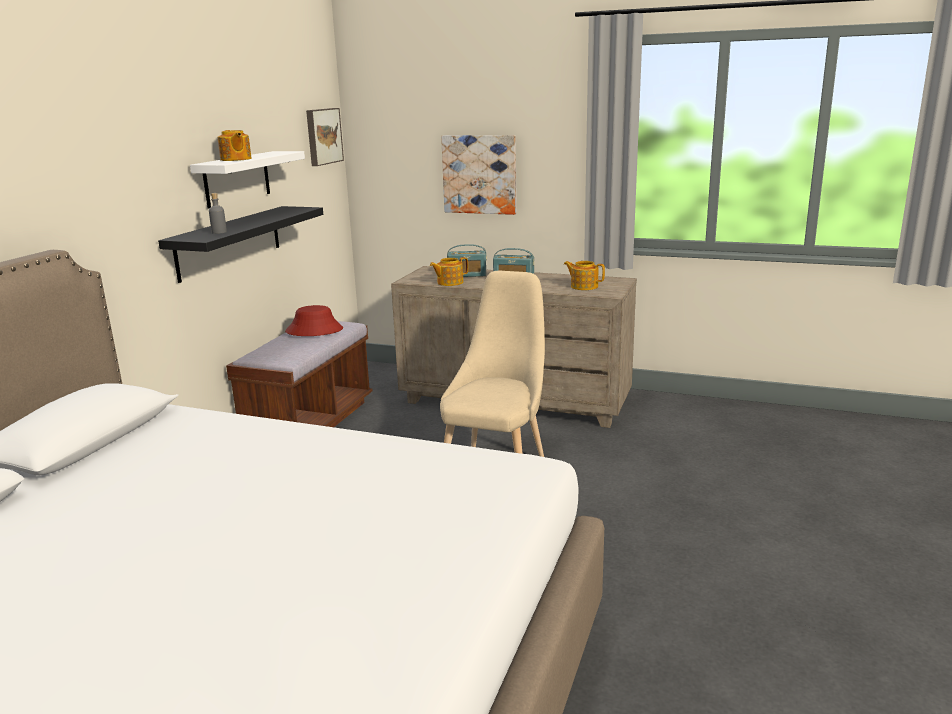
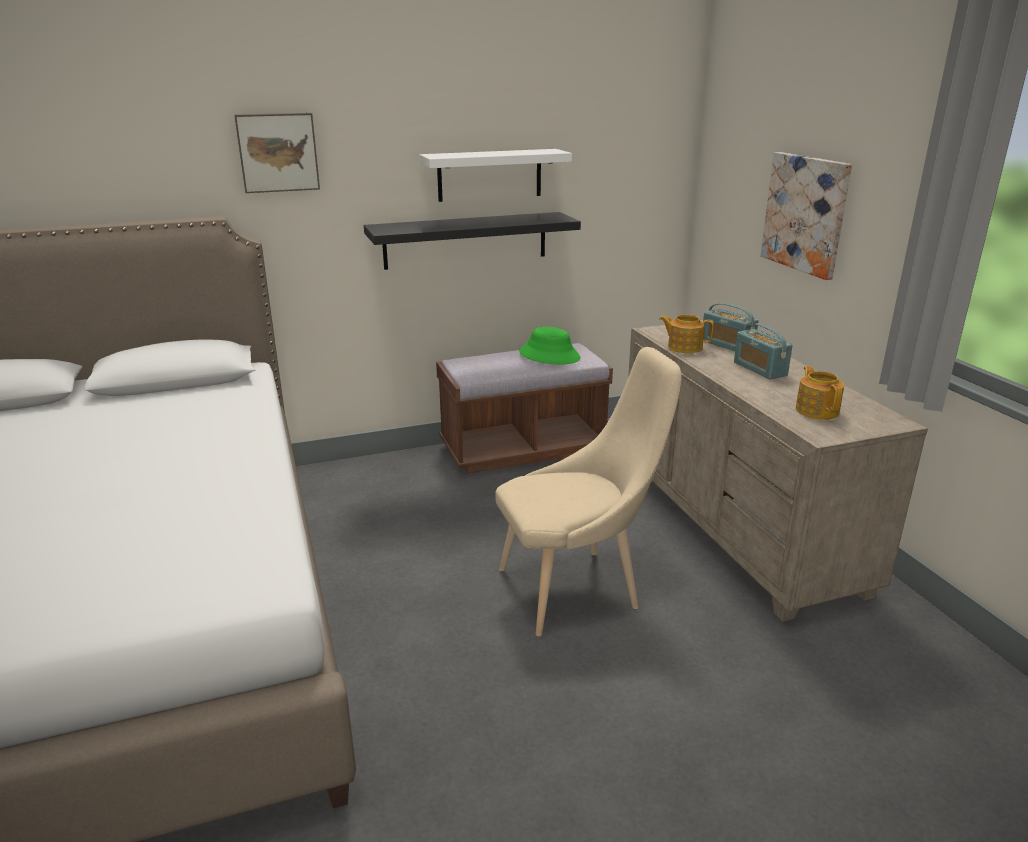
camera: 50 degrees right, 5 degrees up
(219, 232) = (417, 228): grey bottle -> none
(235, 159) = (471, 154): teapot -> none
(314, 330) = (549, 355): red hat -> green hat
(323, 136) = (654, 136): picture -> picture (278, 152)

